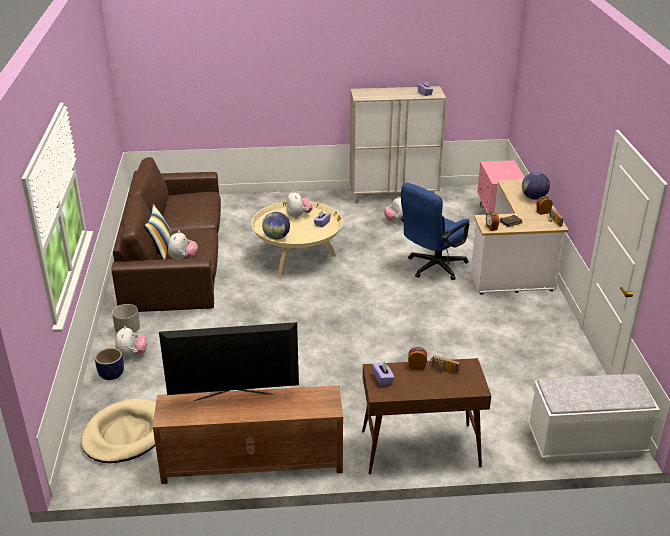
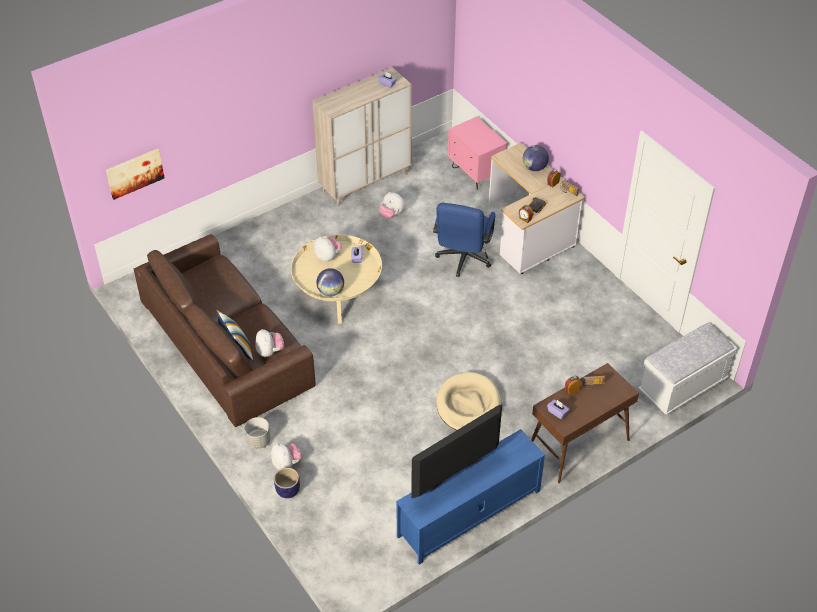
camera: 30 degrees left, 15 degrees up
(125, 434) = (352, 538): beige dog bed -> beige dog bed (468, 405)
(166, 94) = (134, 173): none -> picture
(251, 461) = (468, 514): brown tv stand -> blue tv stand

